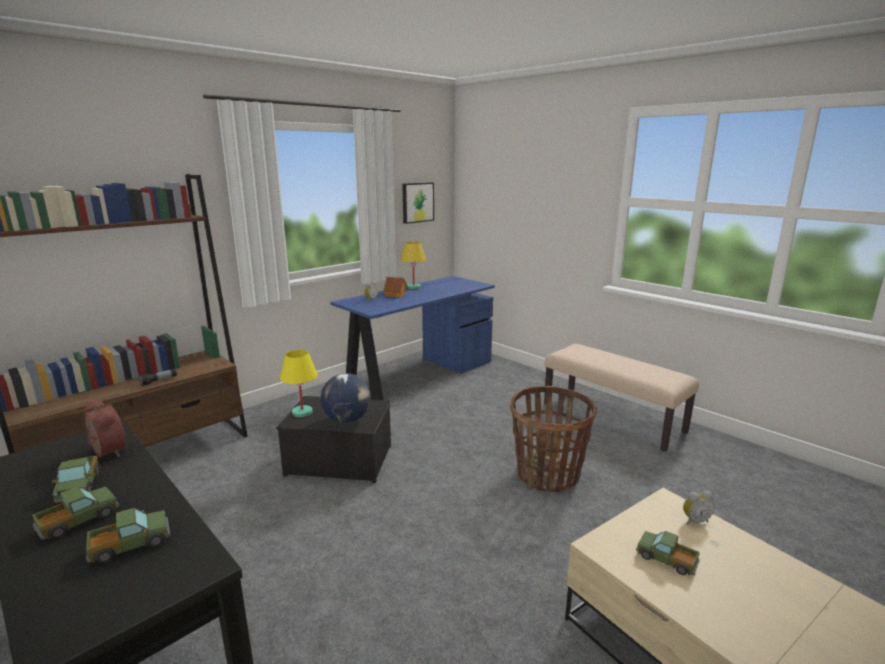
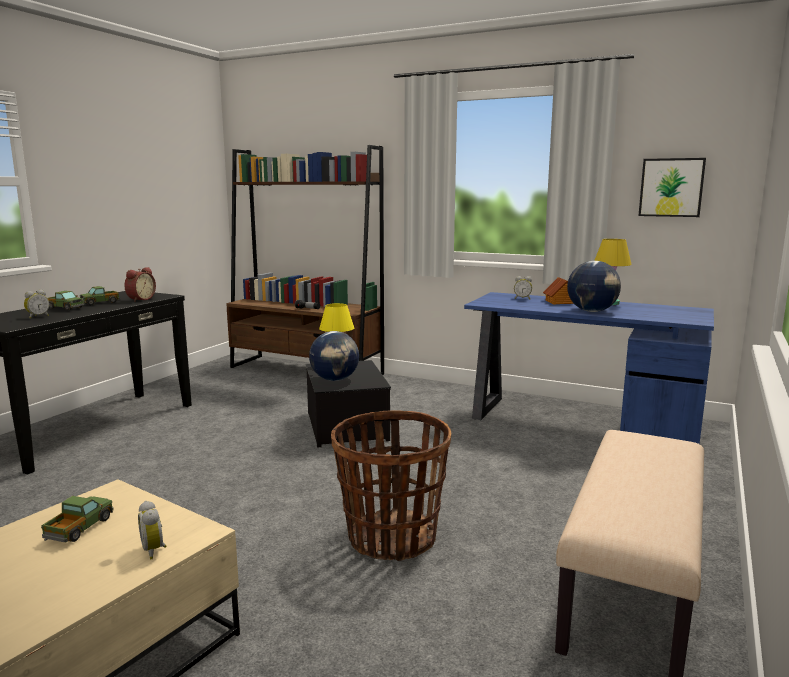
camera: 70 degrees right, 5 degrees down
(130, 545) = (37, 316): toy truck -> alarm clock
(434, 294) = (592, 311): none -> globe

